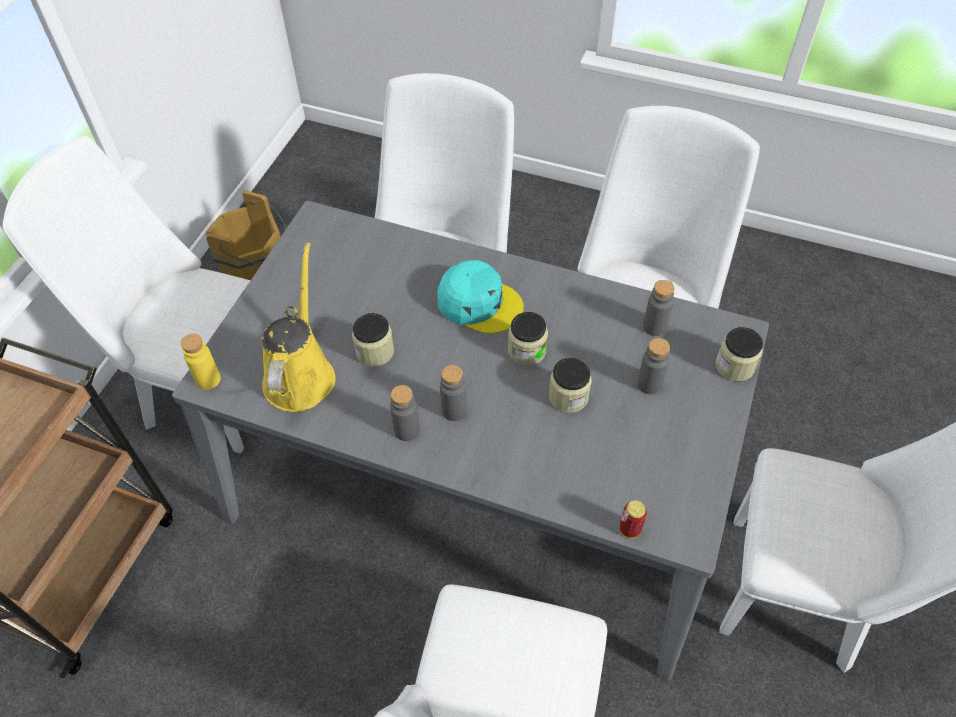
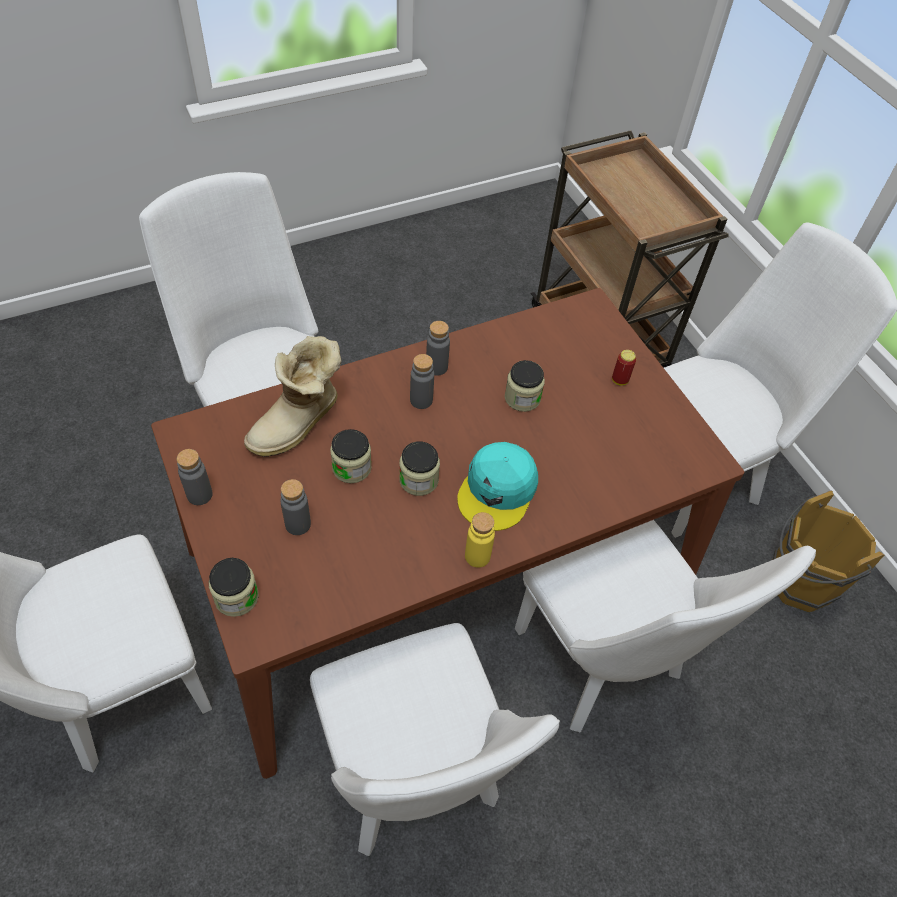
camera: 130 degrees right, 0 degrees up
(208, 379) = (594, 308): yellow bottle -> yellow bottle (477, 556)
(301, 374) = (547, 350): yellow watering can -> none
(479, 303) = (498, 491): turquoise cap -> turquoise cap turned 45 degrees counterclockwise
(480, 482) = (437, 570): grey dining table -> brown dining table
(577, 467) = (299, 424): none -> boot
(629, 529) = (228, 411): can -> can (620, 380)
(654, 327) = (336, 582): grey bottle -> grey bottle (199, 495)

